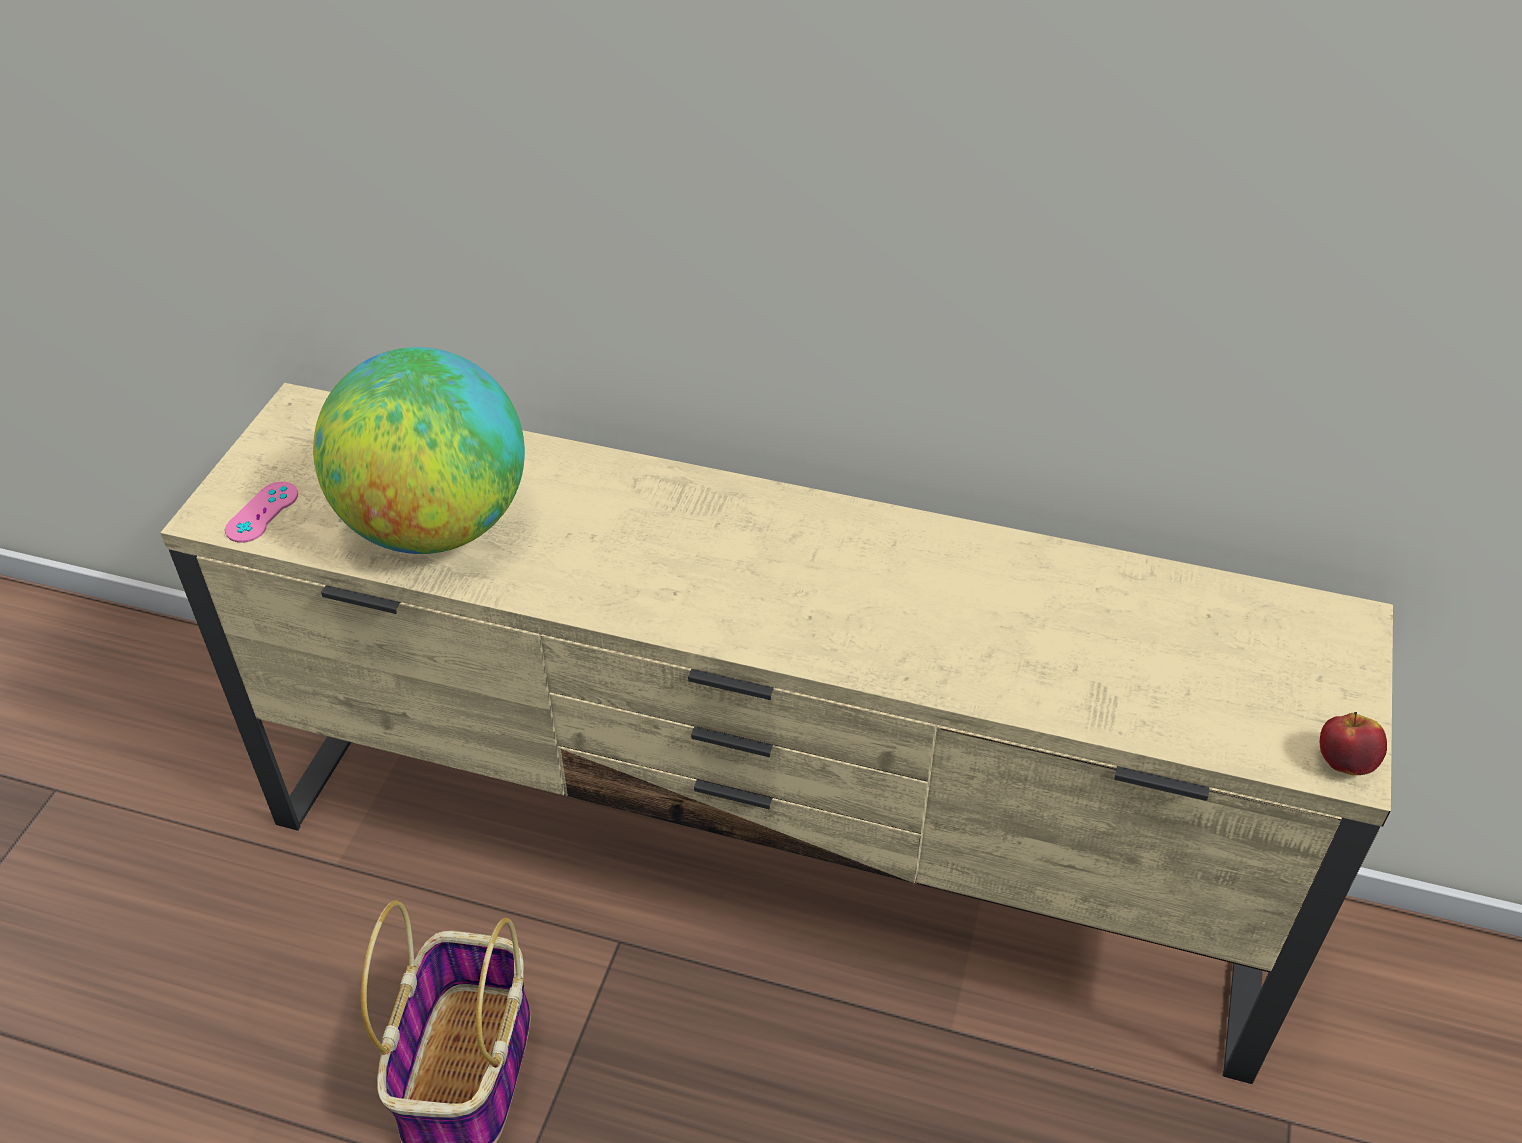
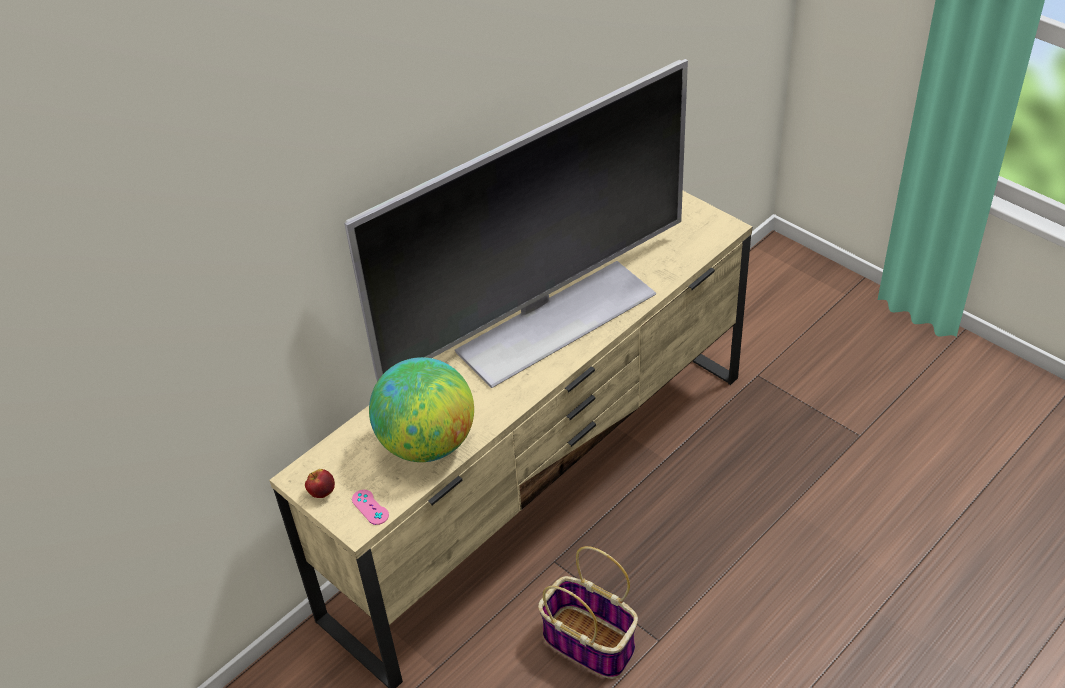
camera: 60 degrees left, 0 degrees up
(840, 577) = (553, 320): none -> television
(1344, 762) = (727, 227): apple -> apple (322, 492)

